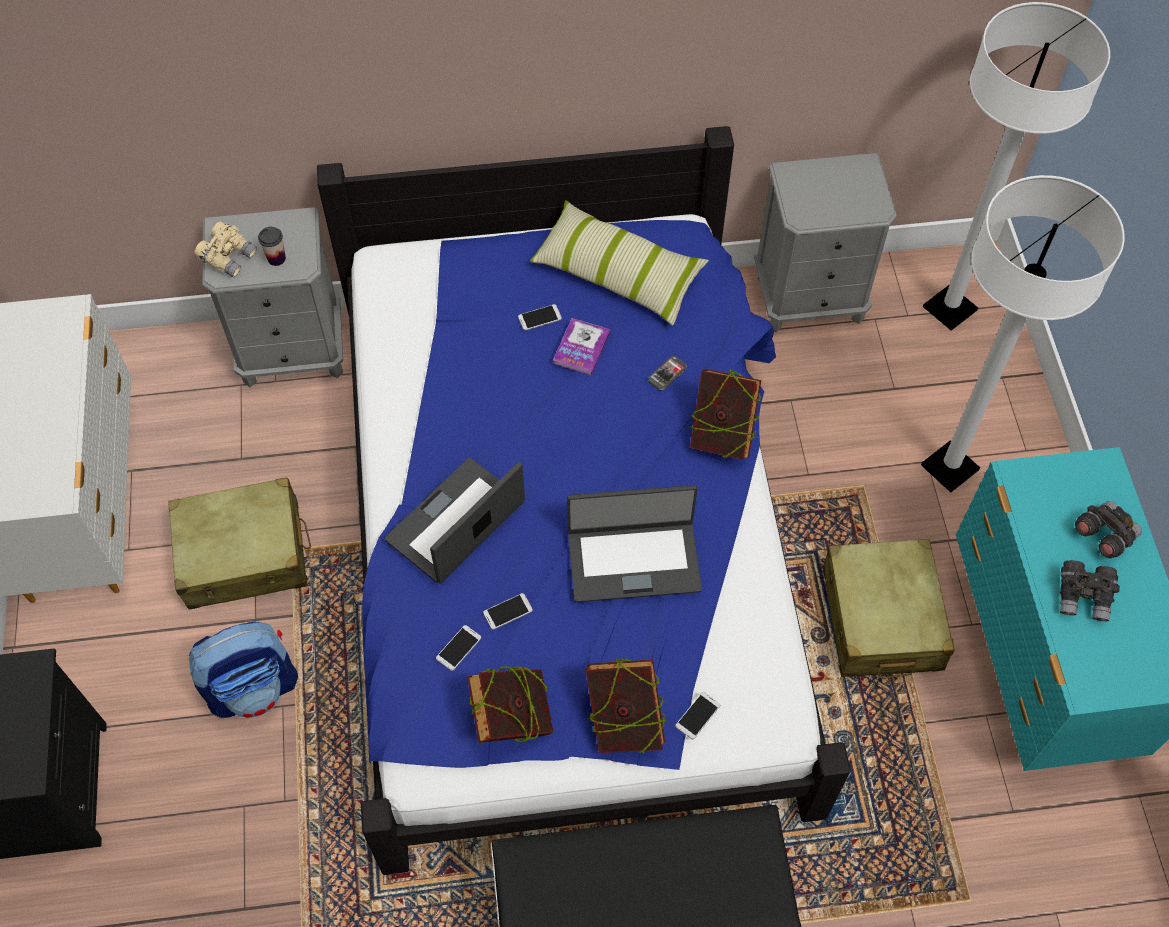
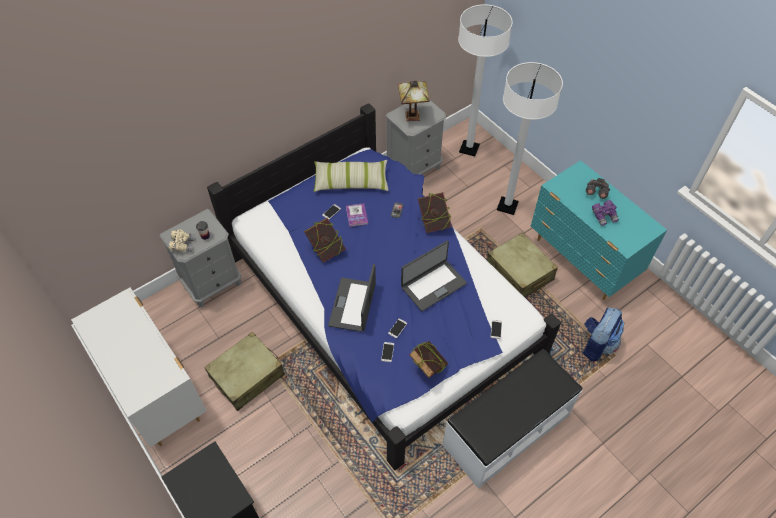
camera: 30 degrees left, 5 degrees down
(254, 687) = (289, 427): backpack -> backpack (596, 344)
(624, 722) = (471, 346): book -> book (326, 250)
(822, 193) = (413, 117): none -> table lamp
(1083, 596) = (604, 216): grey binoculars -> purple binoculars

